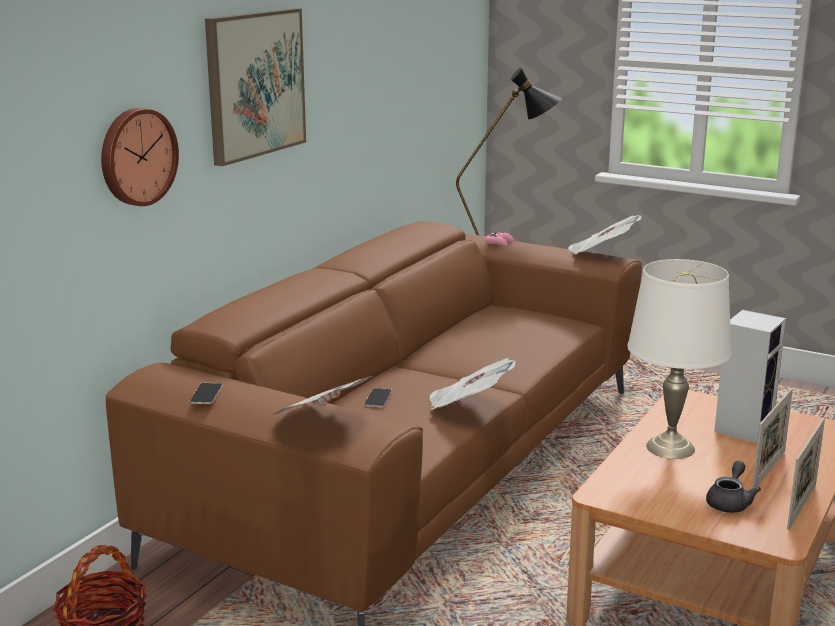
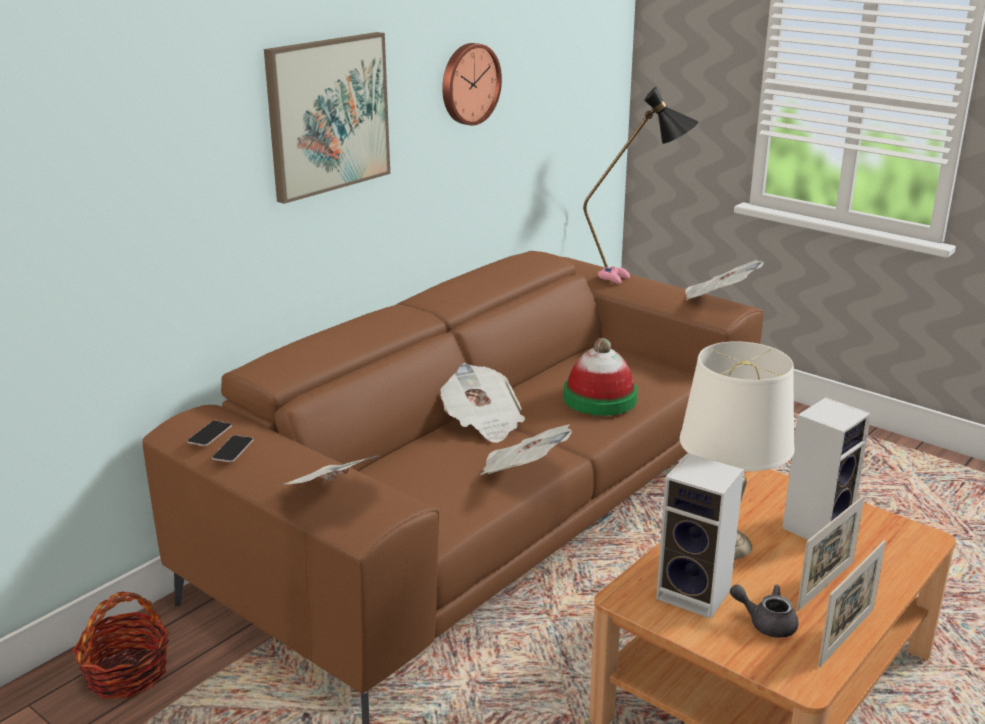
camera: 10 degrees right, 5 degrees up
(136, 156) = (180, 197): wall clock -> wall clock (468, 84)
(378, 398) = (433, 454): phone -> phone (209, 434)
(411, 371) = (481, 422): none -> newspaper
(513, 344) = (599, 398): none -> hat
(661, 487) = (696, 594): none -> speaker
(730, 502) = (766, 623): grey teapot -> grey teapot turned 105 degrees counterclockwise

